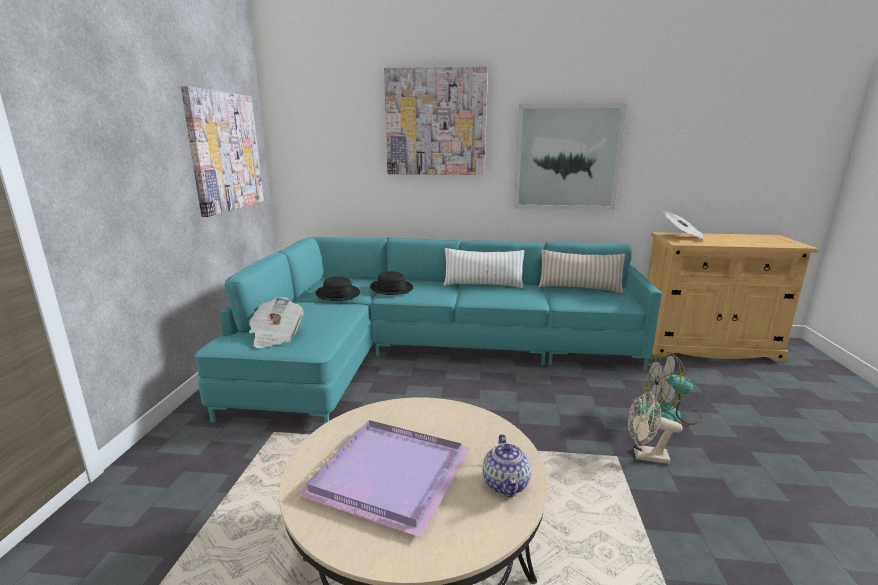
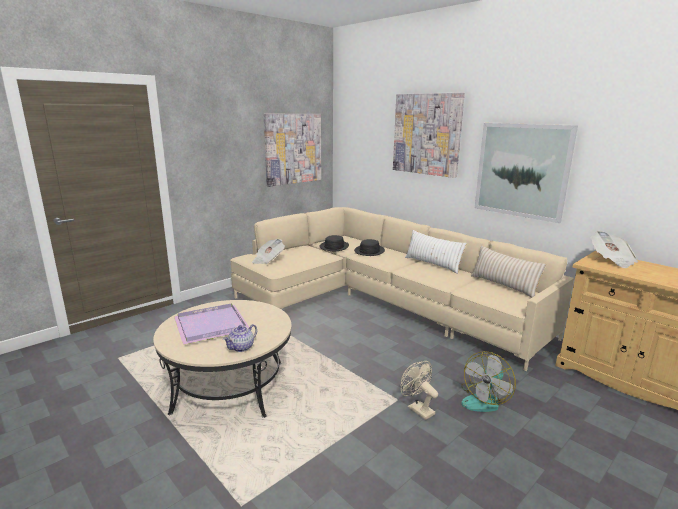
camera: 40 degrees right, 0 degrees up
(424, 352) = (379, 302): turquoise sofa -> beige sofa
(668, 414) = (484, 400): fan -> fan turned 90 degrees counterclockwise

